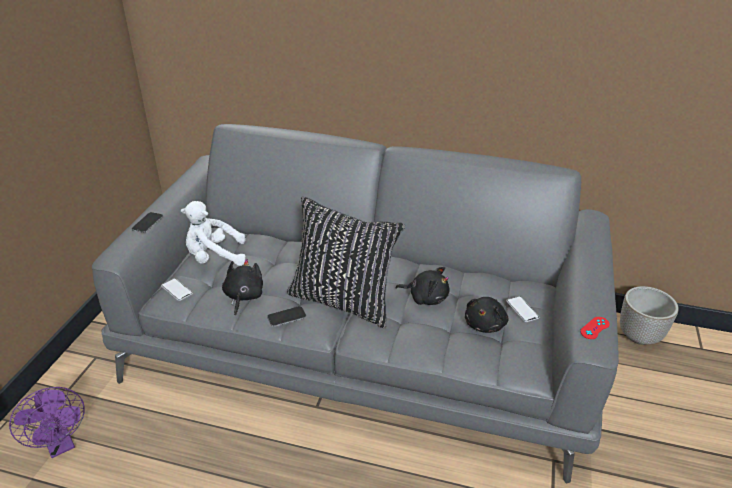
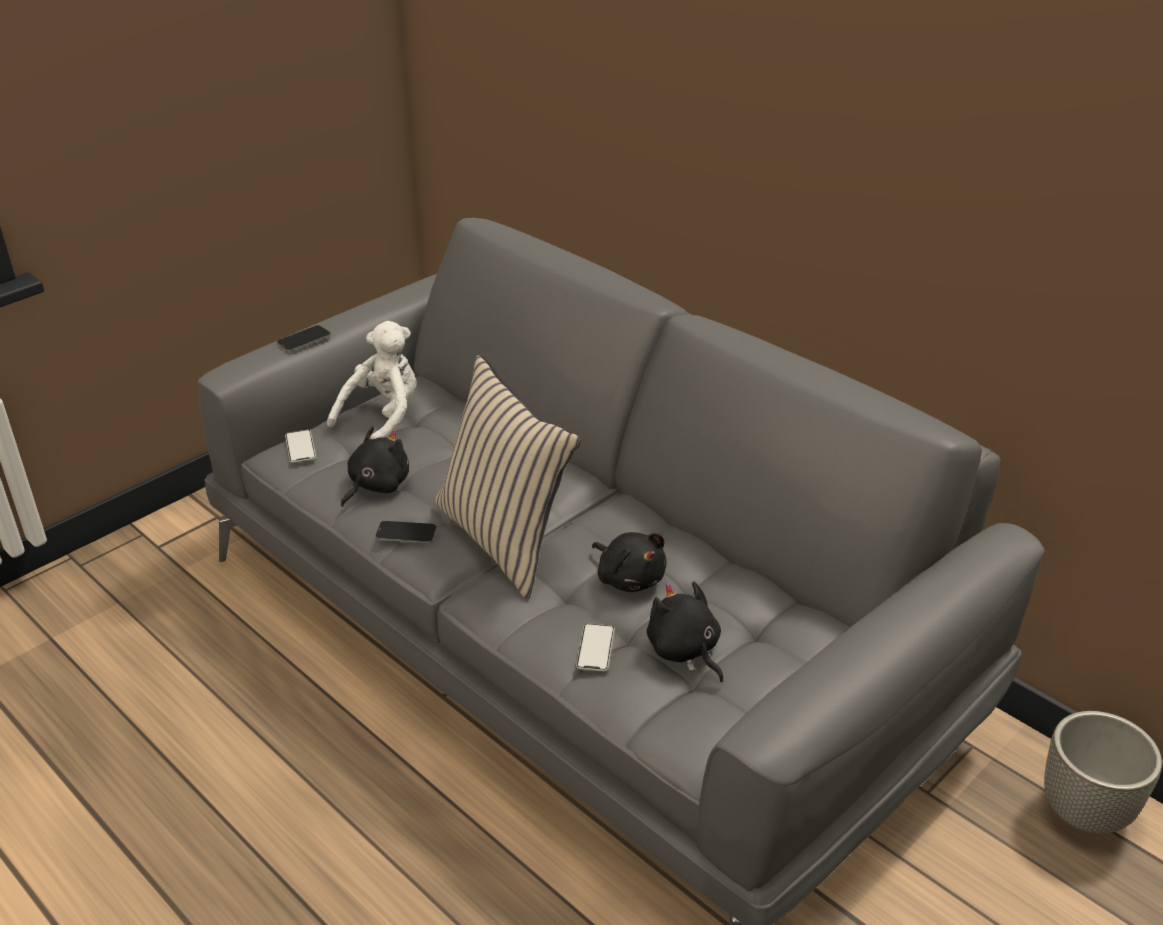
camera: 30 degrees right, 0 degrees up
(61, 445) = (106, 611): purple fan -> none
(214, 257) = (383, 418): white plush toy -> white plush toy turned 105 degrees clockwise
(343, 300) = (504, 538): black pillow -> beige pillow
(485, 324) = (684, 651): black plush toy -> black plush toy turned 90 degrees clockwise
(522, 309) = (764, 651): phone -> phone (595, 648)
(594, 328) = (798, 710): red game controller -> none

